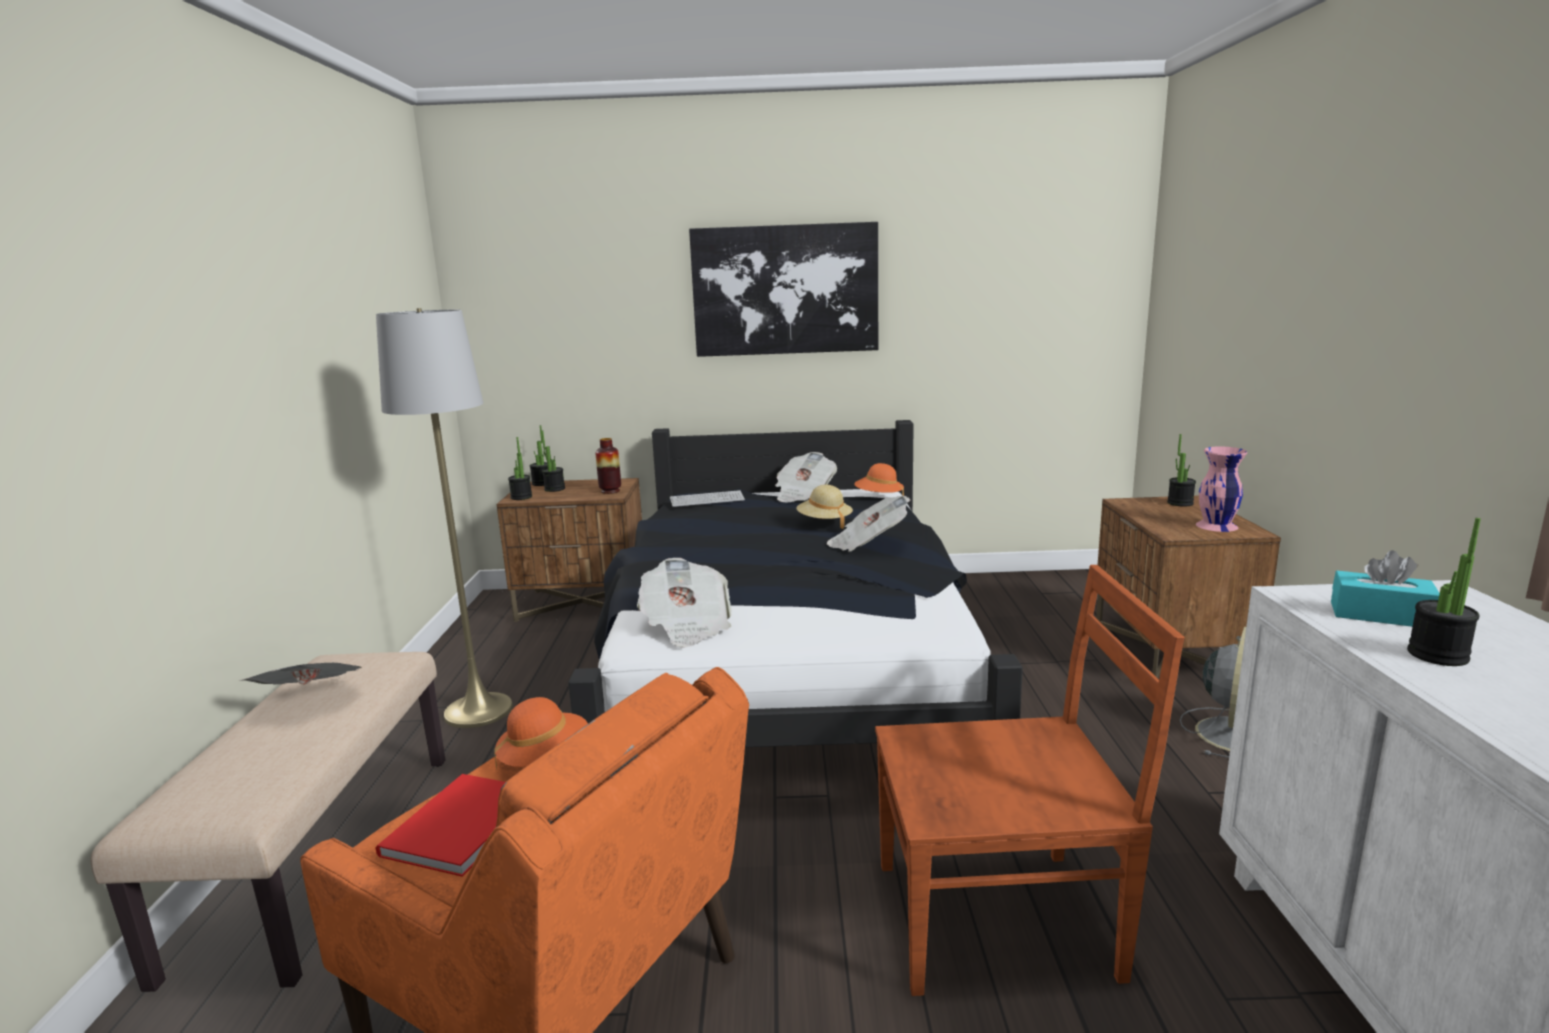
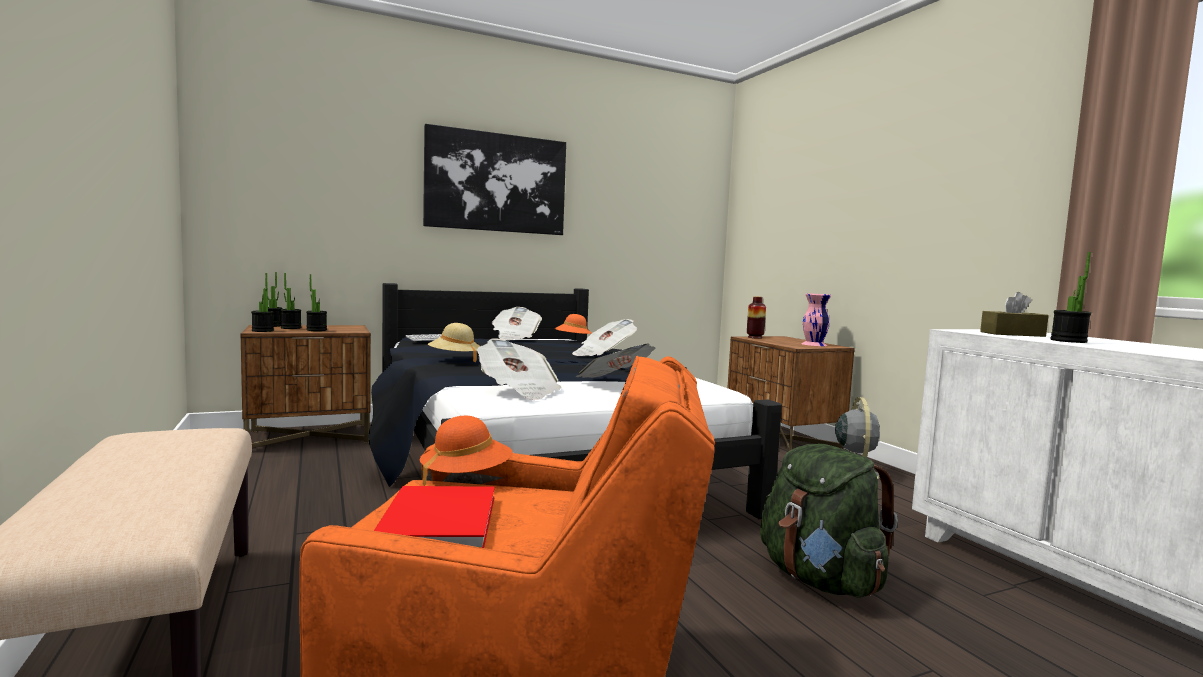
camera: 25 degrees left, 10 degrees down
(311, 700) = (148, 458): newspaper -> newspaper (614, 383)
(478, 710) = (256, 513): grey floor lamp -> none
(610, 491) = (349, 329): vase -> vase (755, 337)
(824, 522) = (553, 347): beige hat -> beige hat (454, 359)
(1001, 919) = (820, 580): brown chair -> green backpack
(1180, 503) = (778, 338): potted plant -> potted plant (316, 330)
(1380, 615) = (1012, 334): turquoise tissue box -> brown tissue box

